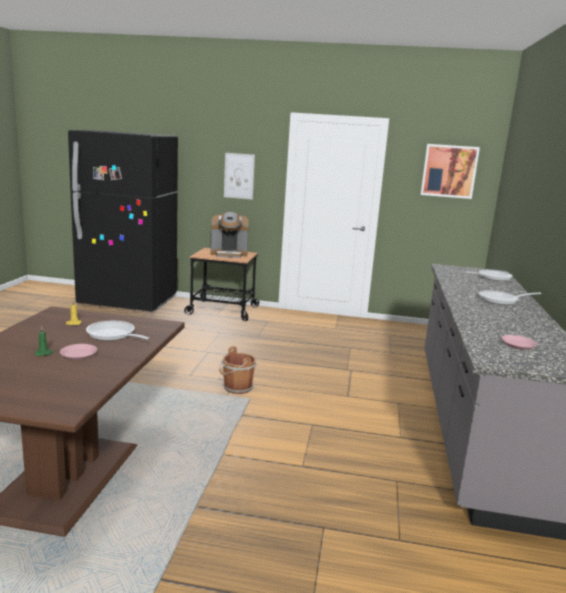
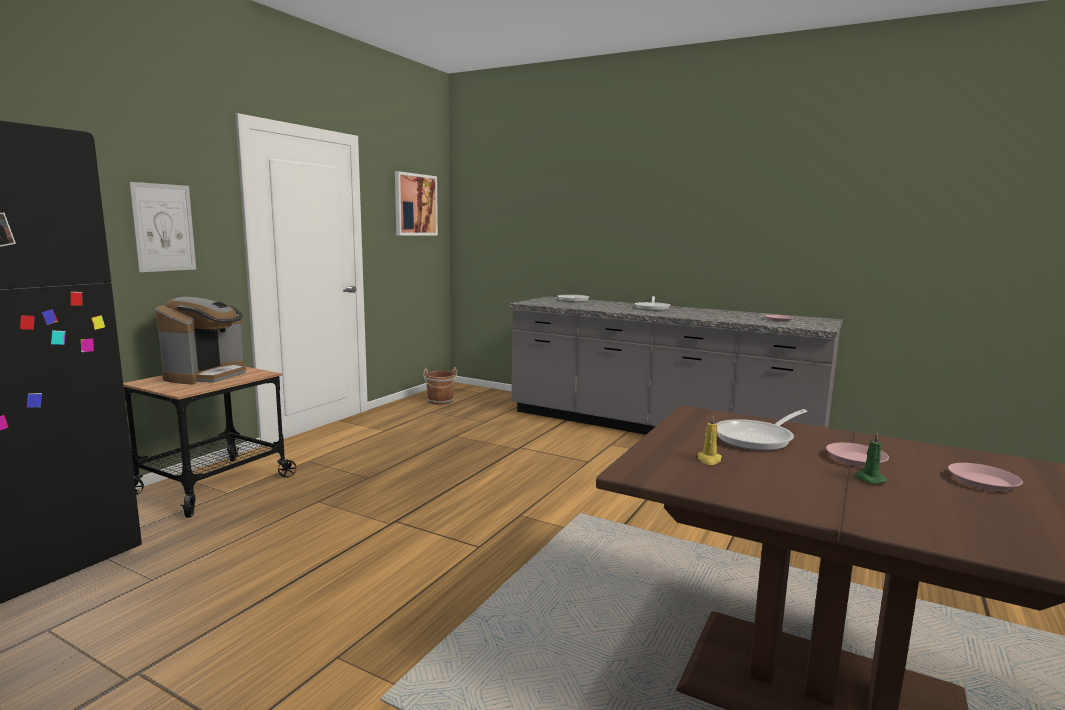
camera: 70 degrees left, 5 degrees down
(38, 382) = (983, 482): none -> pink plate
(236, 388) = (542, 517): brown bucket -> brown bucket (440, 401)

